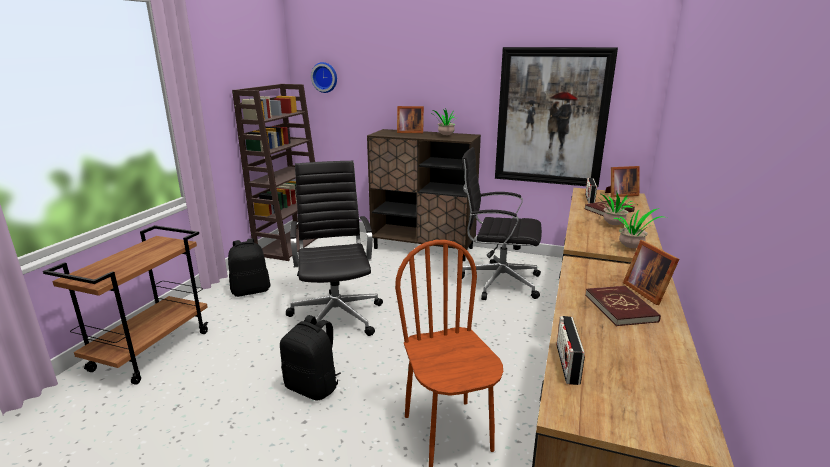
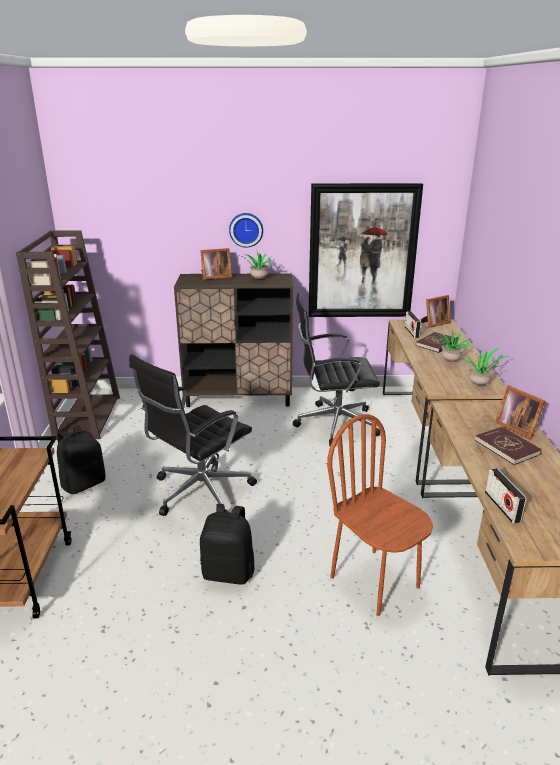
camera: 20 degrees left, 5 degrees up
(325, 77) = (102, 218): wall clock -> wall clock (246, 229)
(336, 315) = (199, 492): black office chair -> black office chair turned 105 degrees counterclockwise

